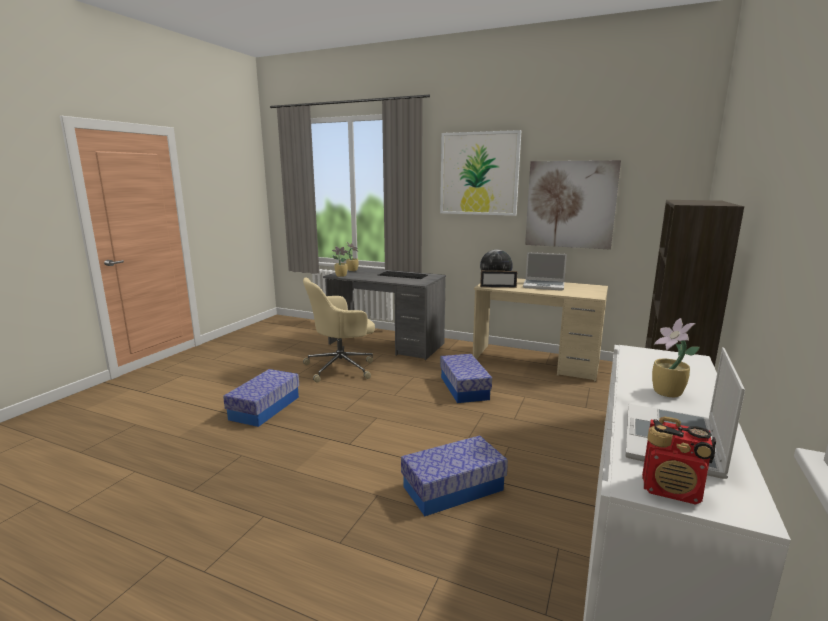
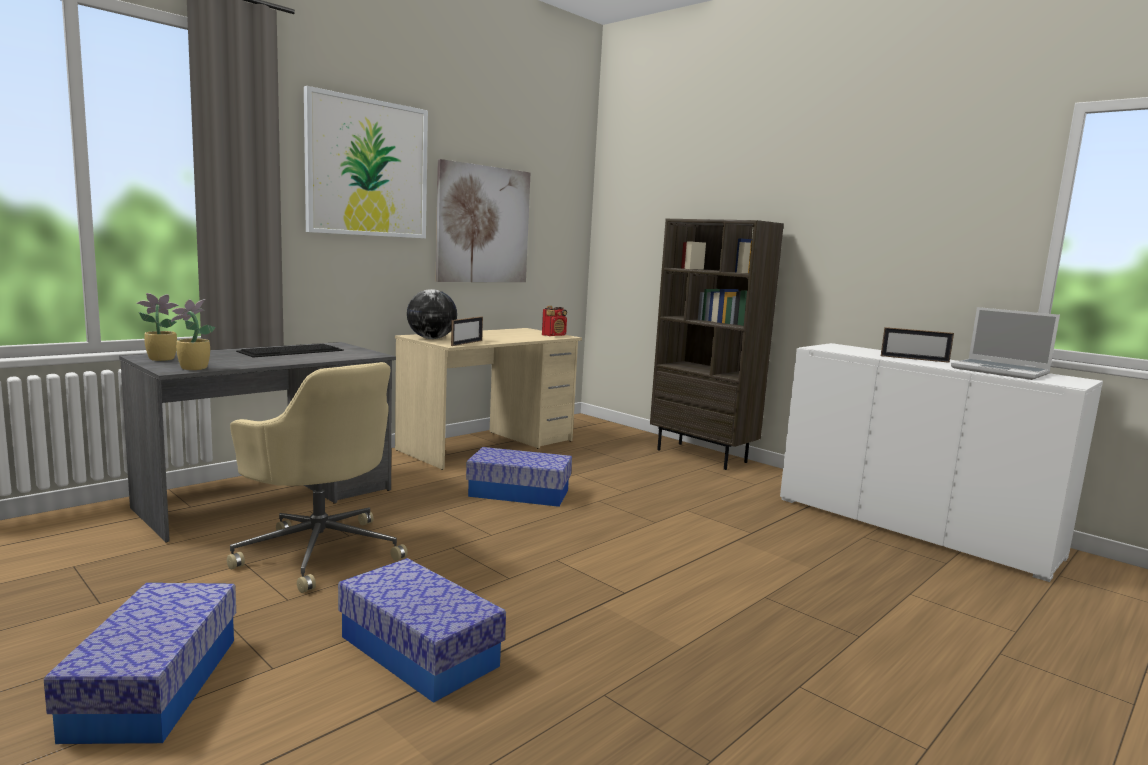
camera: 70 degrees left, 5 degrees down
(341, 367) = (319, 551): beige office chair -> beige office chair turned 45 degrees counterclockwise
(453, 488) = (762, 554): storage box -> storage box (155, 686)
(544, 286) = (492, 335): laptop -> none
(667, 393) = (914, 359): potted plant -> picture frame
(672, 490) = (1069, 382): radio -> radio (554, 335)

